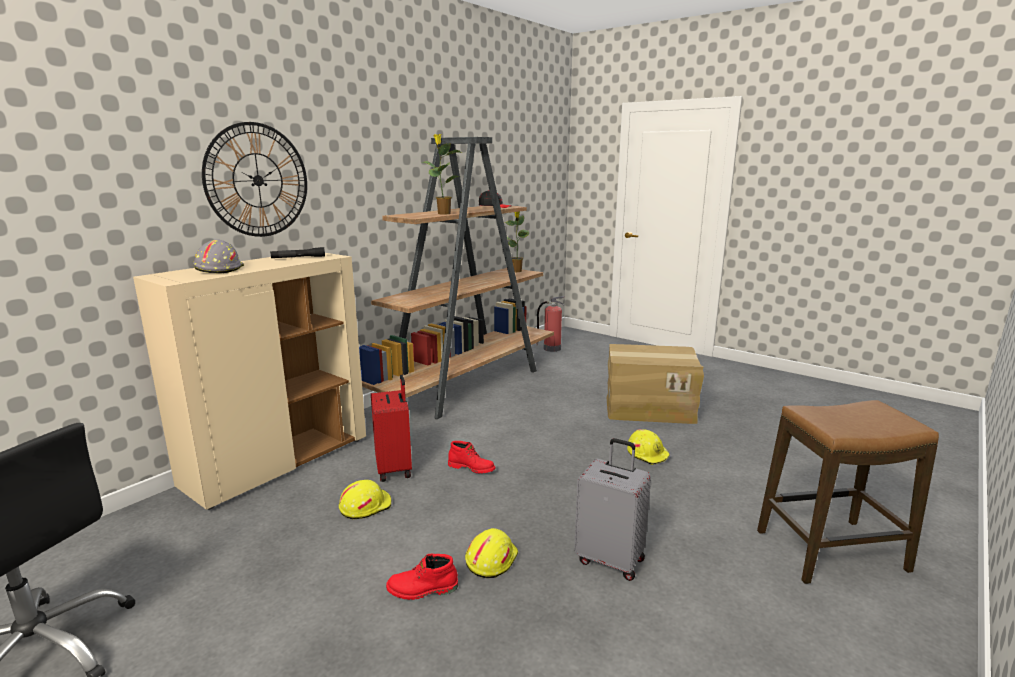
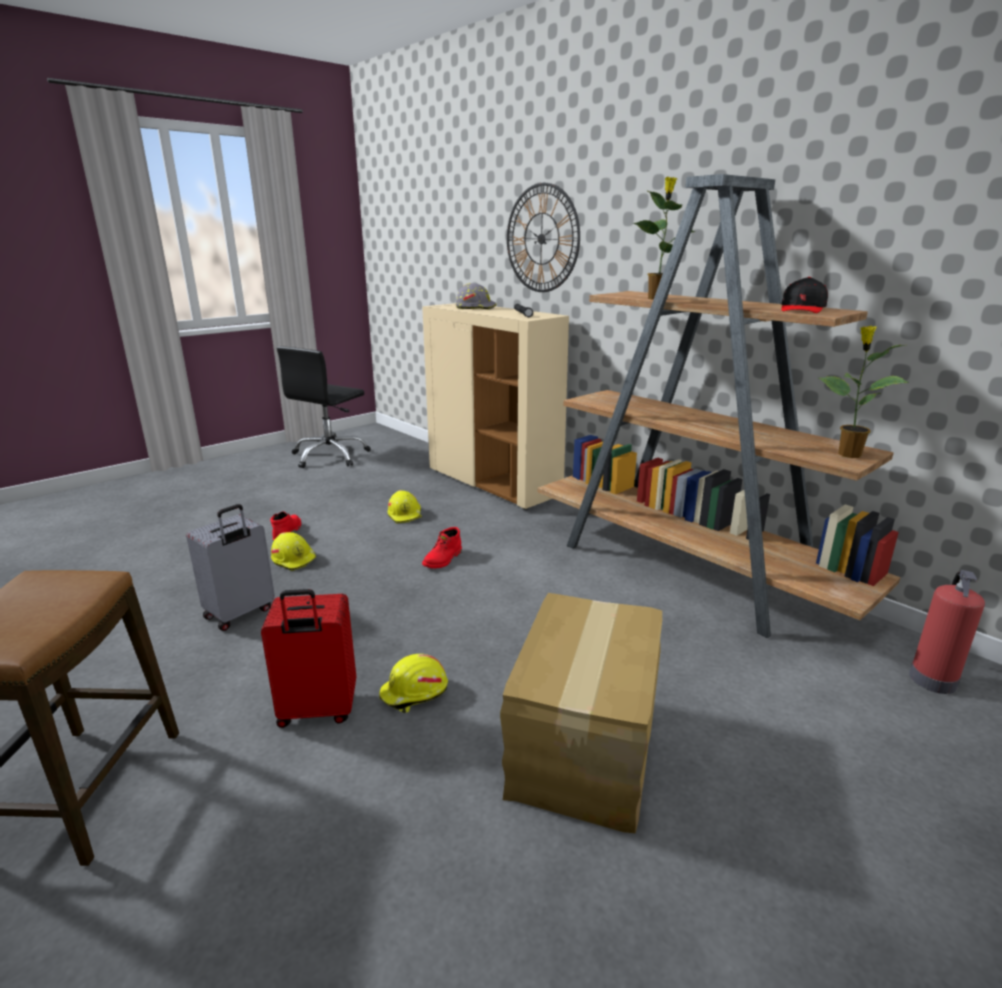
camera: 100 degrees right, 5 degrees up
(395, 469) = (460, 525): red suitcase -> red suitcase (317, 711)

